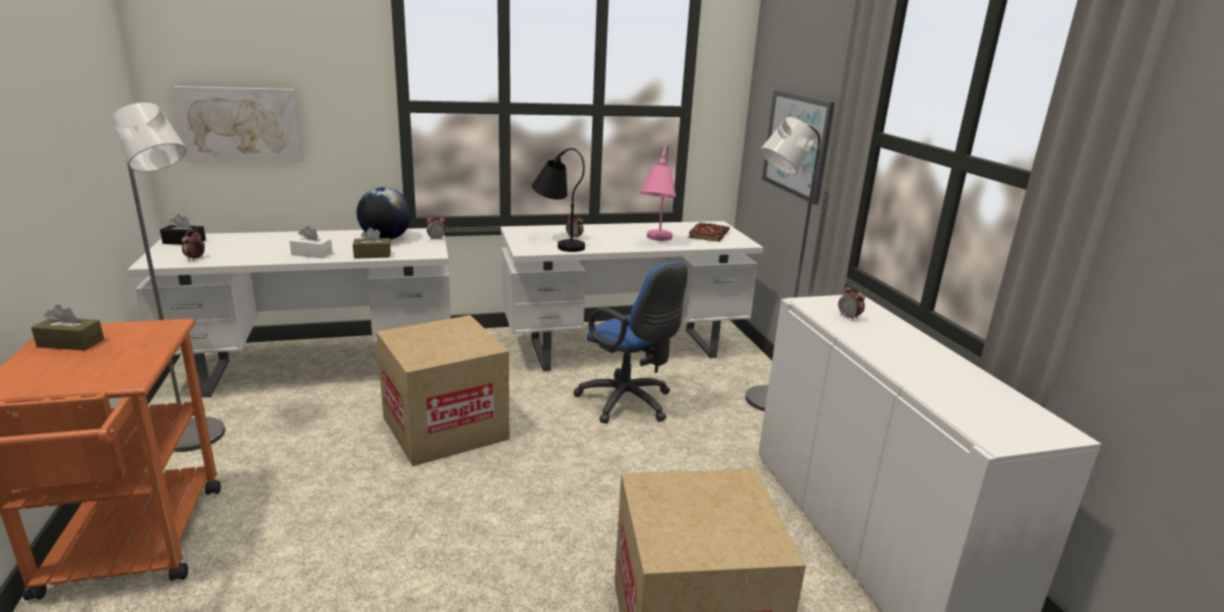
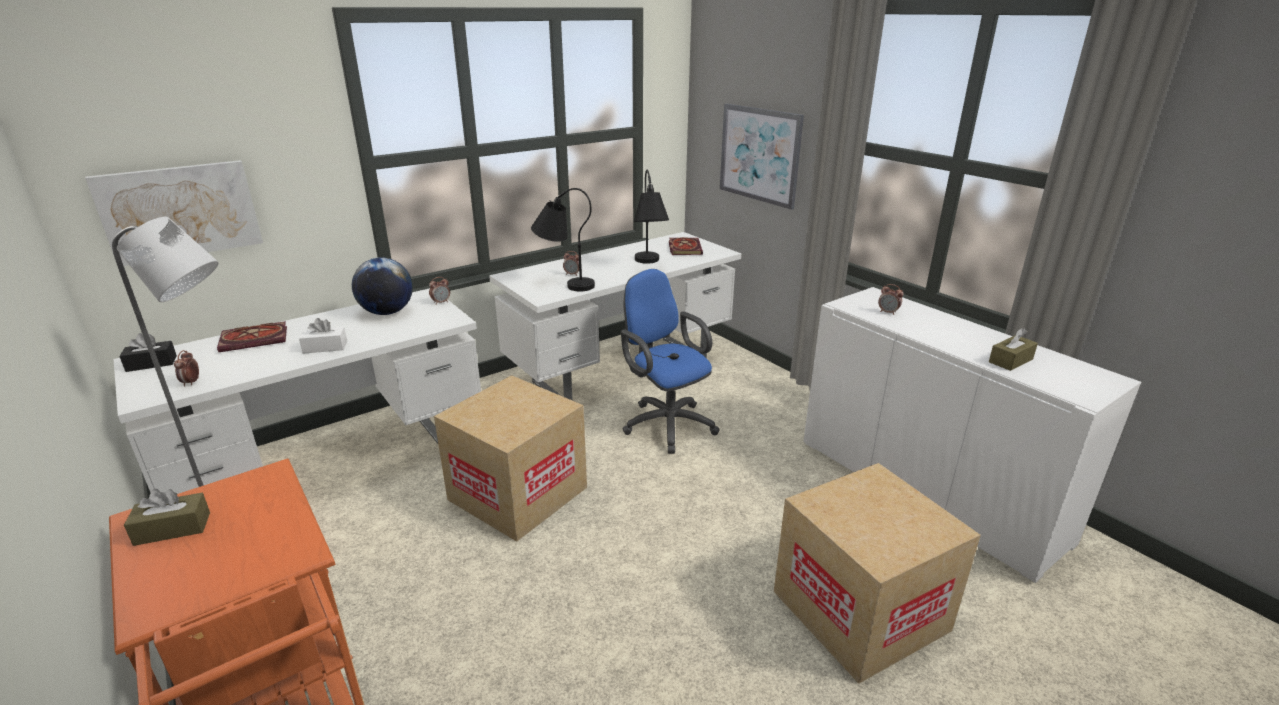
camera: 20 degrees left, 5 degrees up
(270, 239) = (256, 339): none -> book
(372, 255) = (394, 335): brown tissue box -> brown tissue box (1010, 360)
(629, 404) = (666, 423): blue office chair -> blue office chair turned 150 degrees counterclockwise
(655, 241) = (648, 265): pink table lamp -> black table lamp
(761, 402) = (770, 393): grey floor lamp -> none

